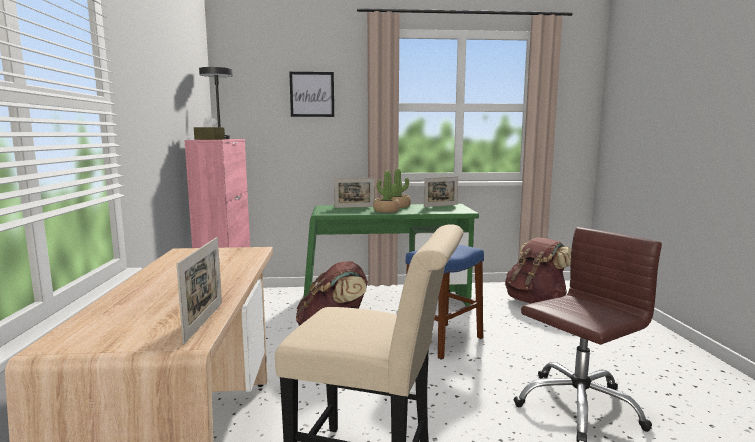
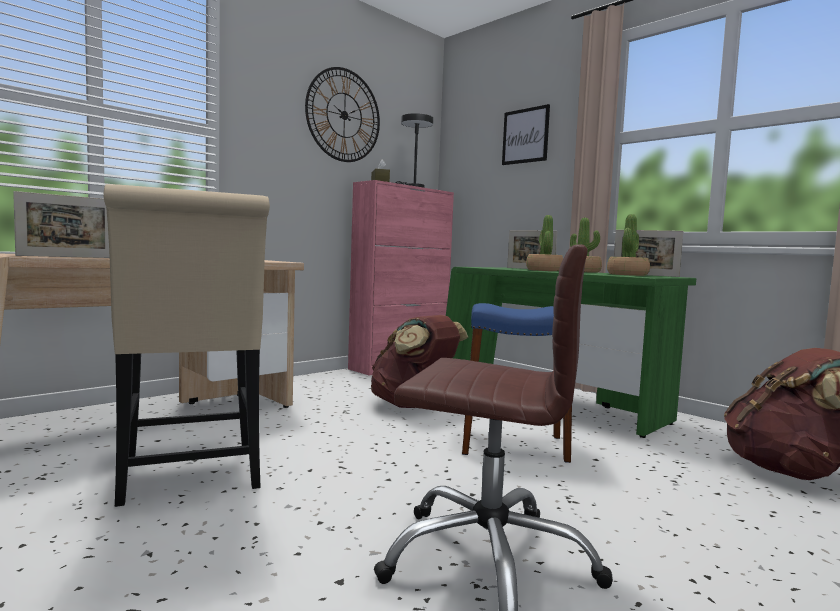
camera: 50 degrees right, 5 degrees down
(171, 69) = (344, 115): none -> wall clock
(441, 208) = (627, 274): none -> potted plant

